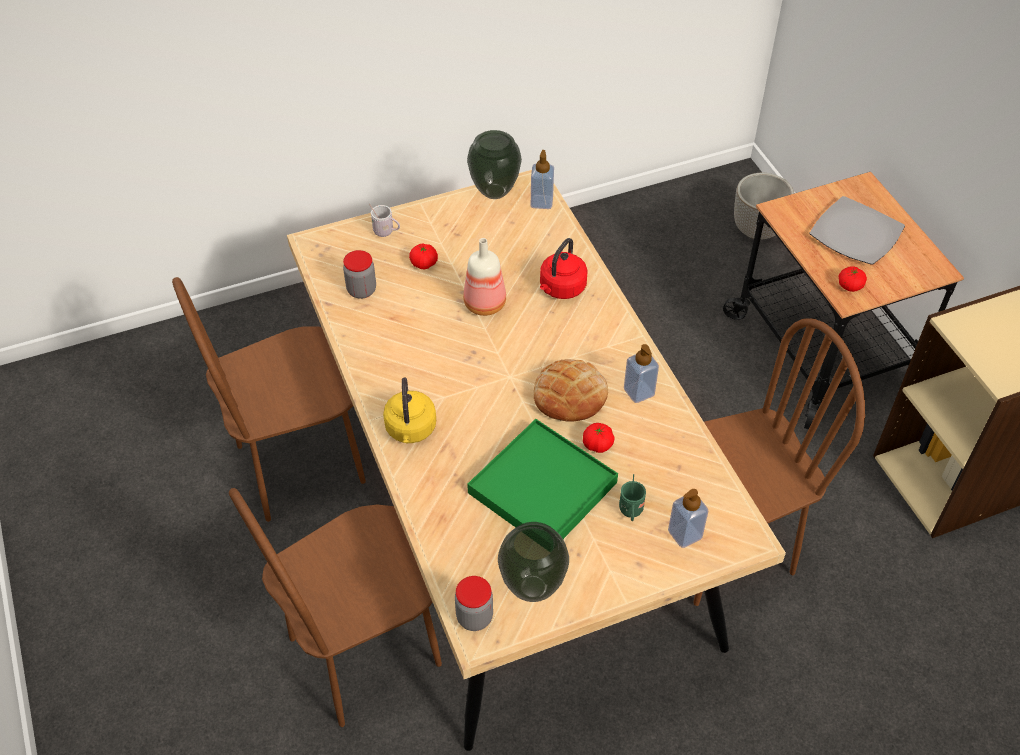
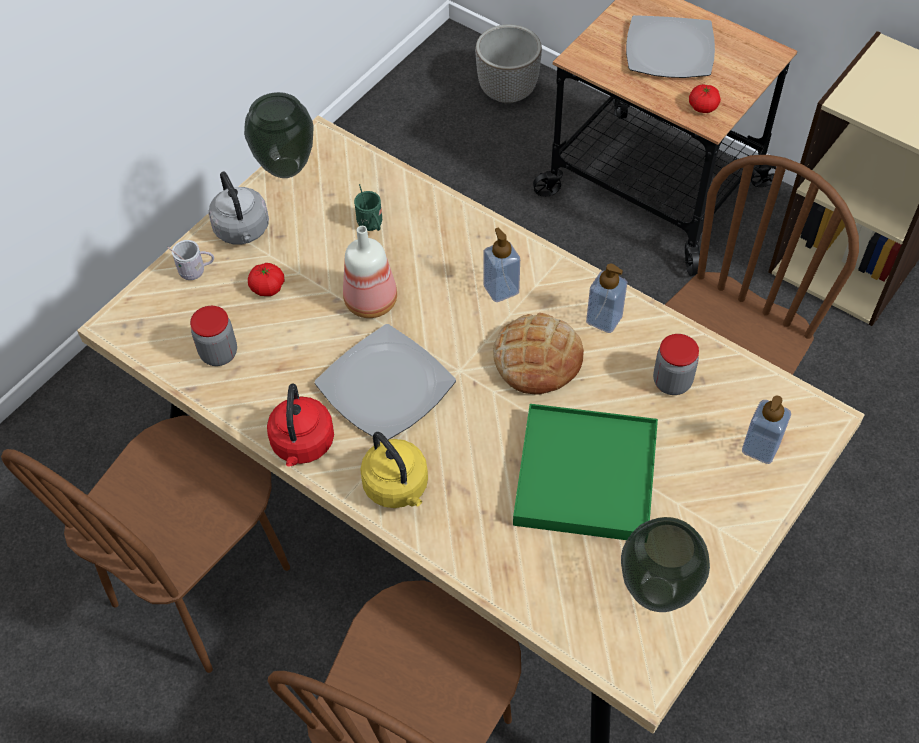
camera: 30 degrees left, 5 degrees up
(435, 220) = (243, 231): none -> grey kettle
(453, 363) = (387, 386): none -> plate
(474, 617) = (623, 660): jar -> jar (672, 382)
(541, 202) = (347, 156): soap dispenser -> soap dispenser (501, 289)
(561, 289) = (440, 245): red kettle -> red kettle (302, 445)
(597, 444) = (605, 398): tomato -> none
(631, 512) = (692, 454): green mug -> green mug (371, 226)

